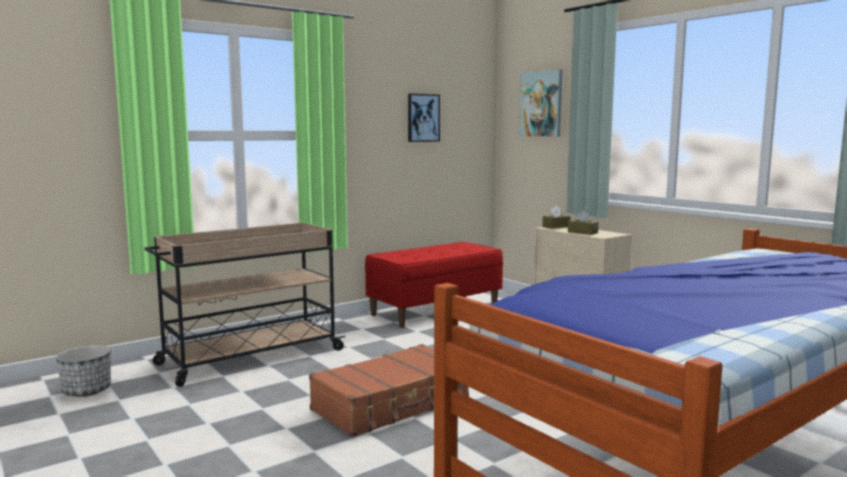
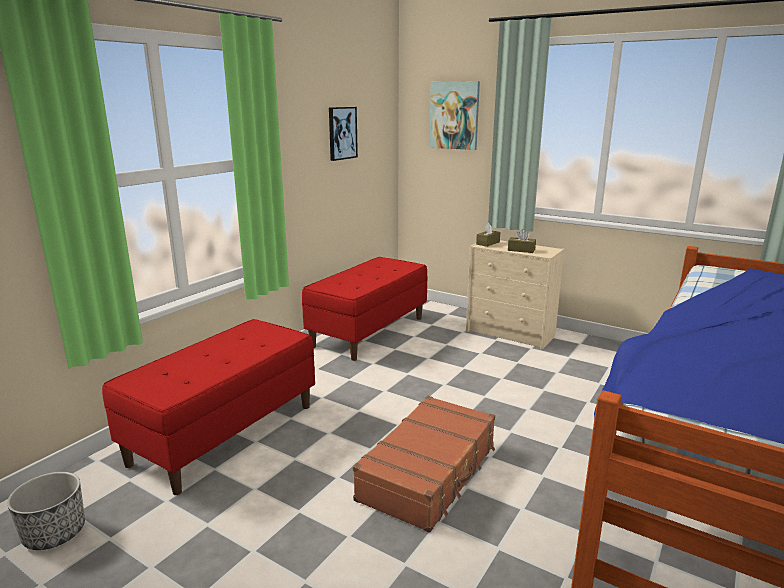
camera: 20 degrees left, 10 degrees up
(249, 357) = (225, 433): beige cart -> red bench

